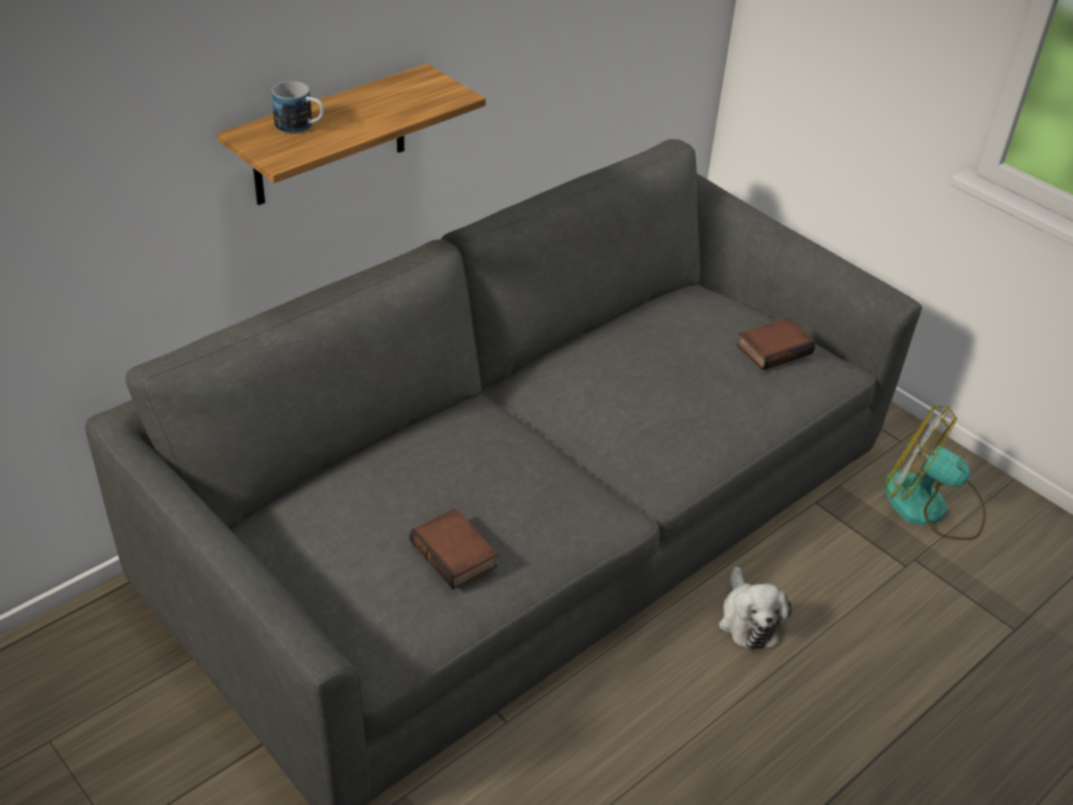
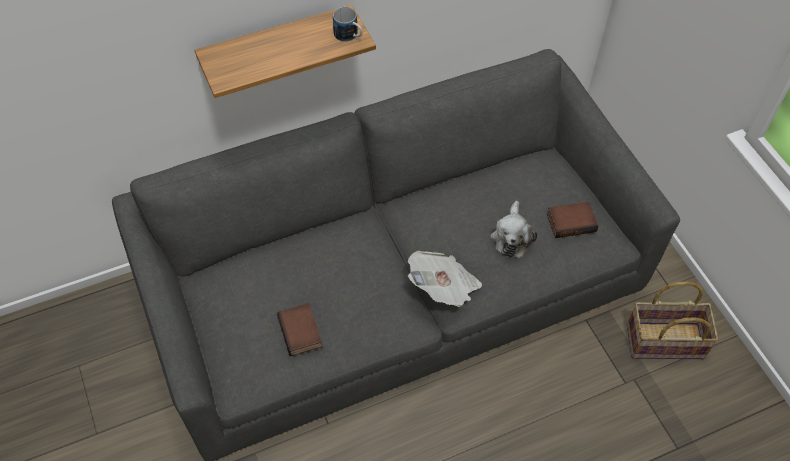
camera: 20 degrees right, 15 degrees up
(301, 127) = (246, 54): mug -> mug (349, 36)
(639, 458) = (444, 288): none -> newspaper
(748, 620) = (502, 394): plush toy -> plush toy (511, 236)
(929, 507) = (664, 343): fan -> basket

